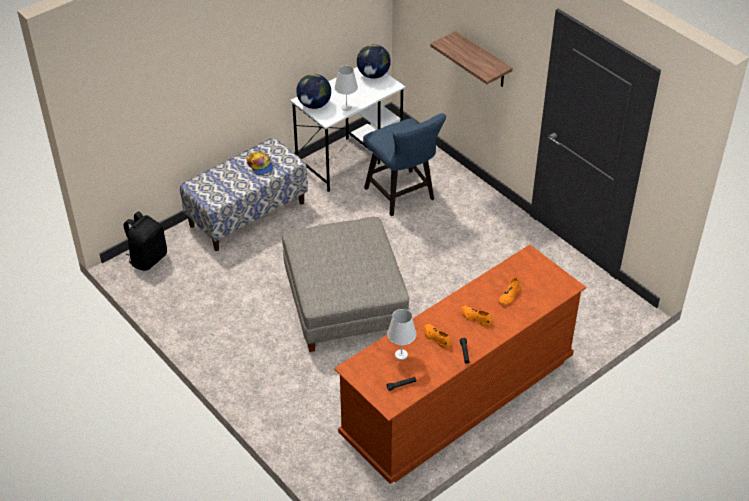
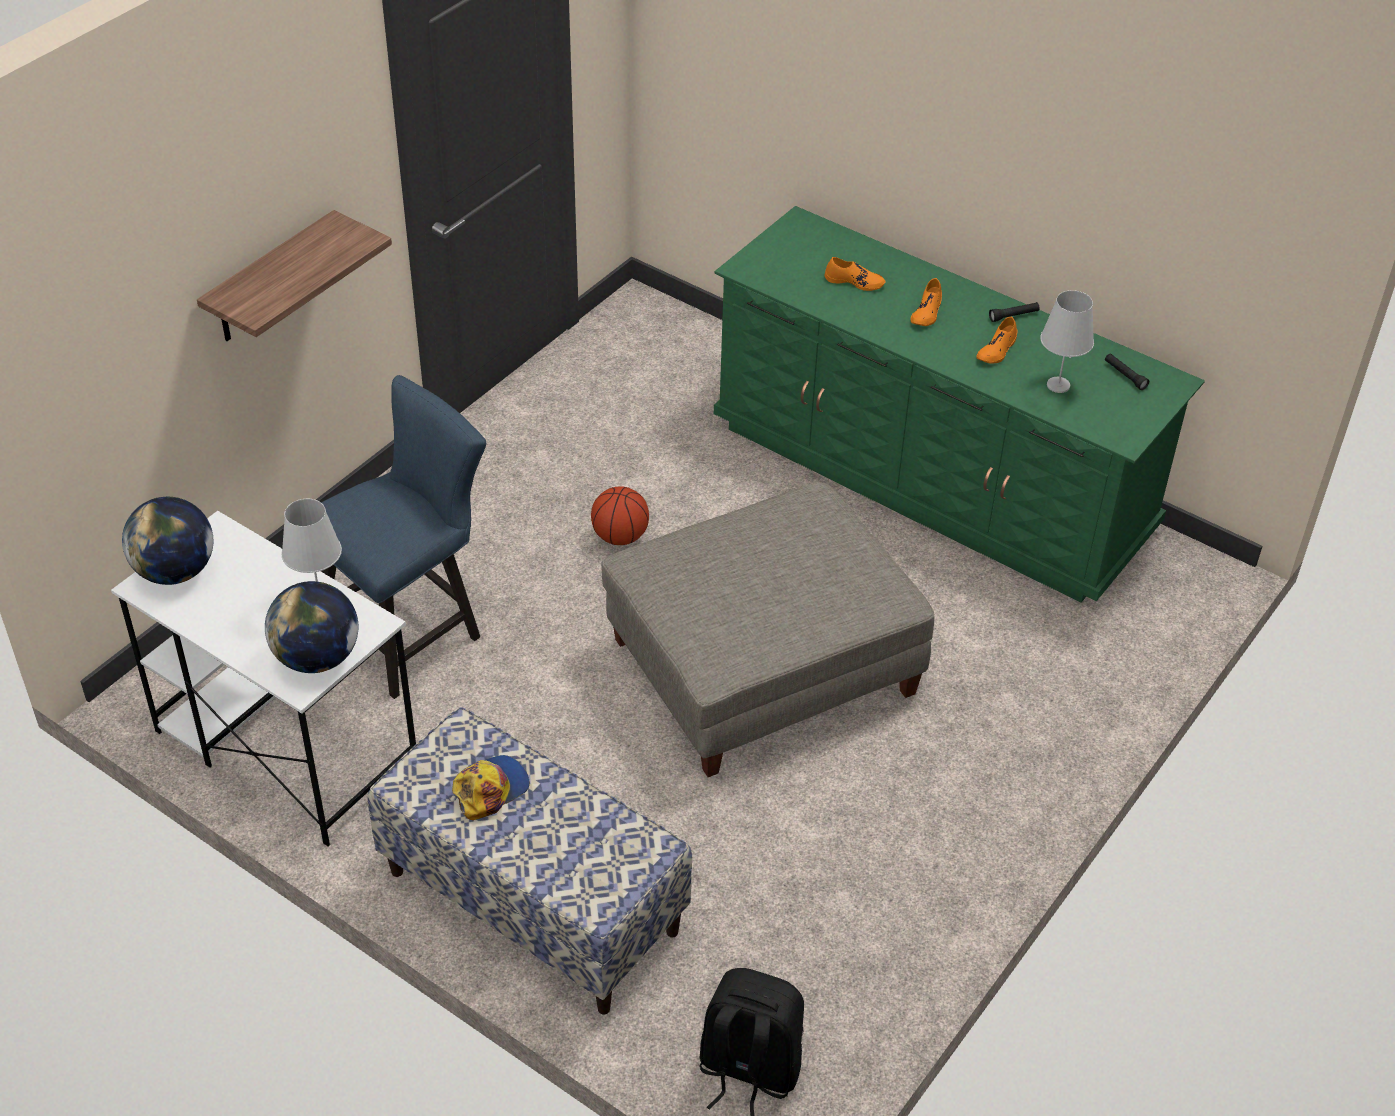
camera: 105 degrees left, 0 degrees up
(443, 269) = (620, 537): none -> basketball
(458, 397) = (930, 478): brown dresser -> green dresser

